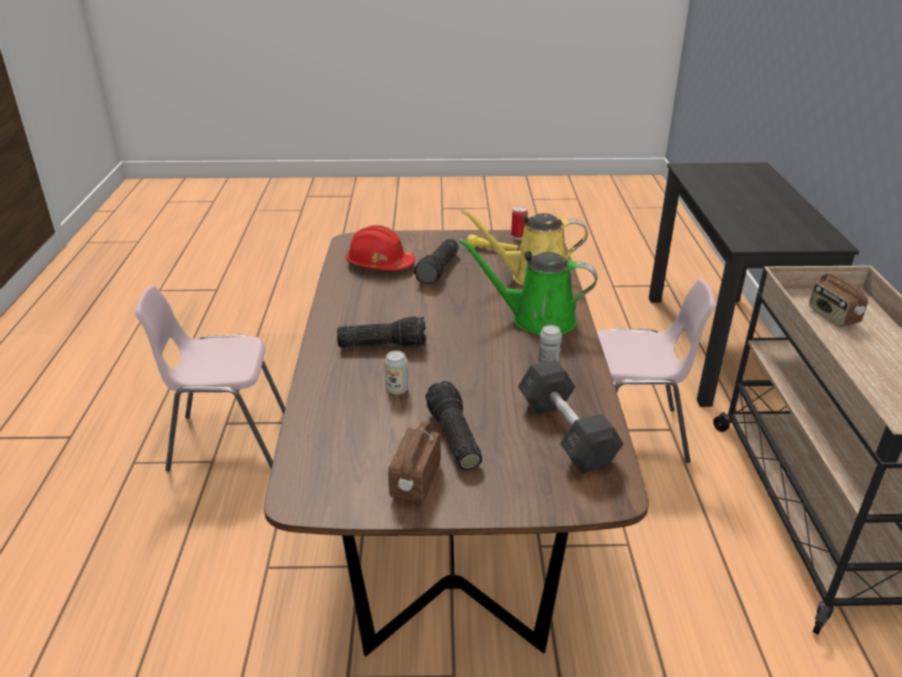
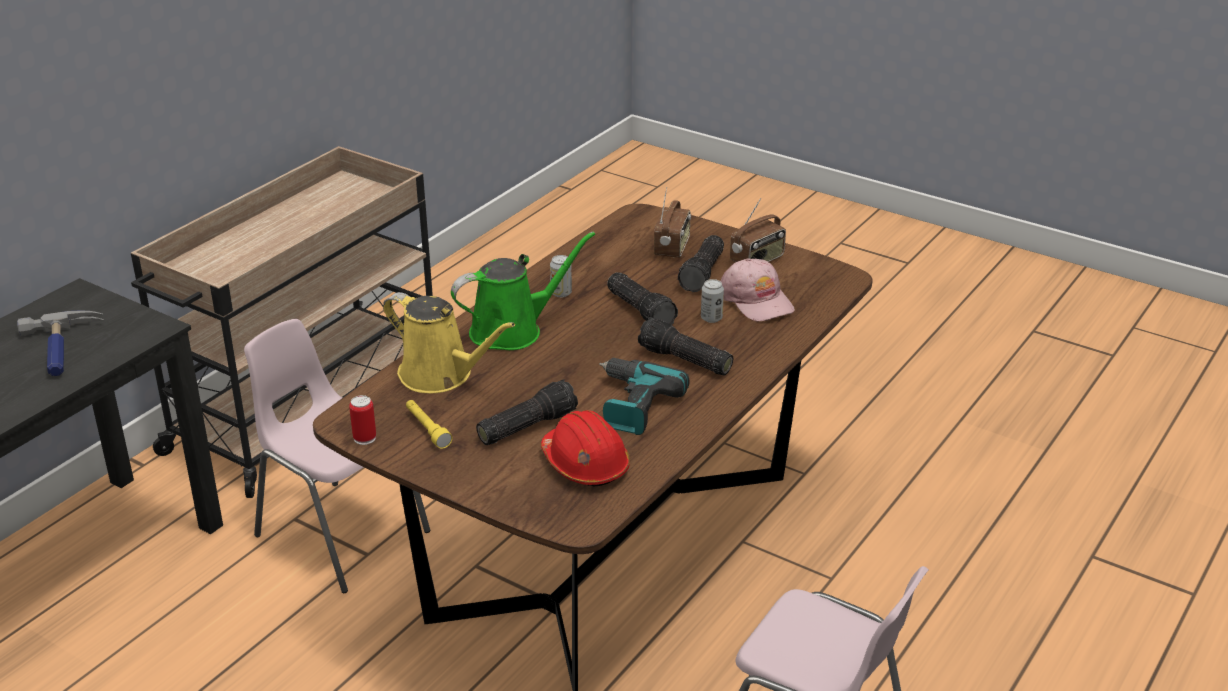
camera: 145 degrees left, 0 degrees up
(372, 426) = (756, 300): none -> pink cap
(387, 302) = (632, 405): none -> power drill
(464, 374) = (642, 310): none -> flashlight
(537, 319) = (512, 330): green watering can -> green watering can turned 75 degrees counterclockwise
(566, 432) = (620, 249): grey dumbbell -> none
(755, 219) = (62, 350): none -> hammer
(832, 316) = (232, 267): radio -> radio (672, 248)

